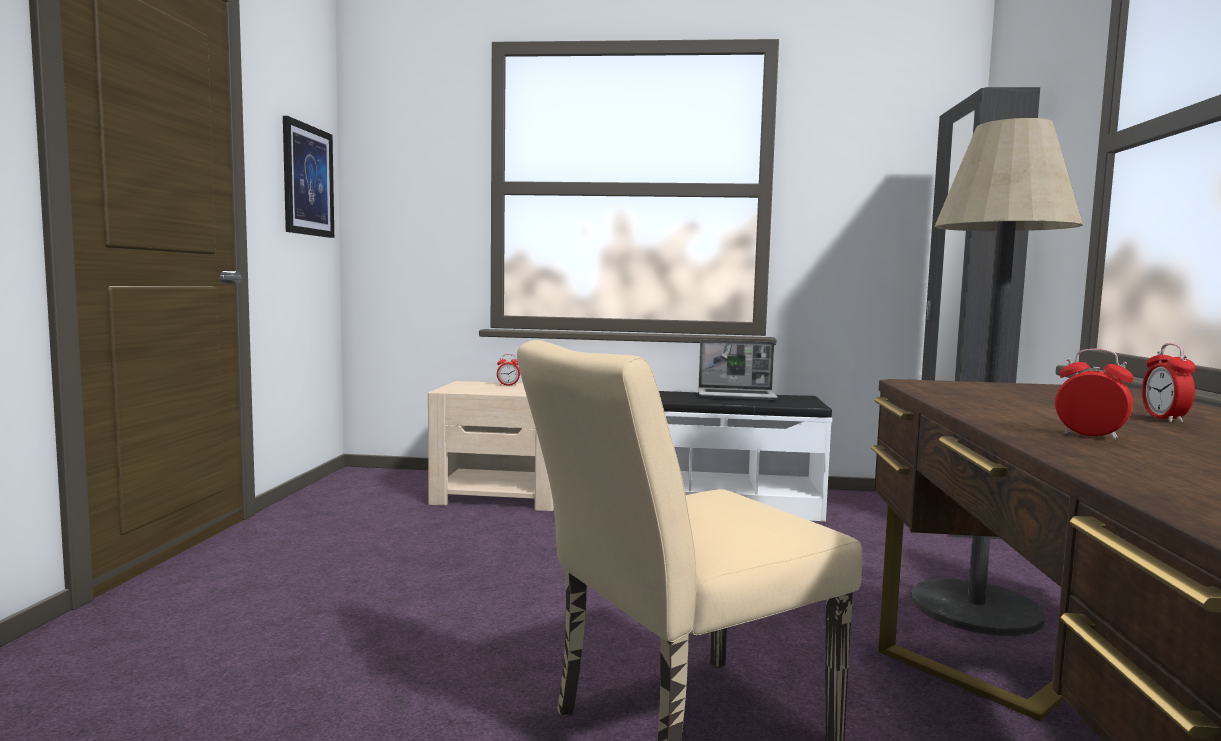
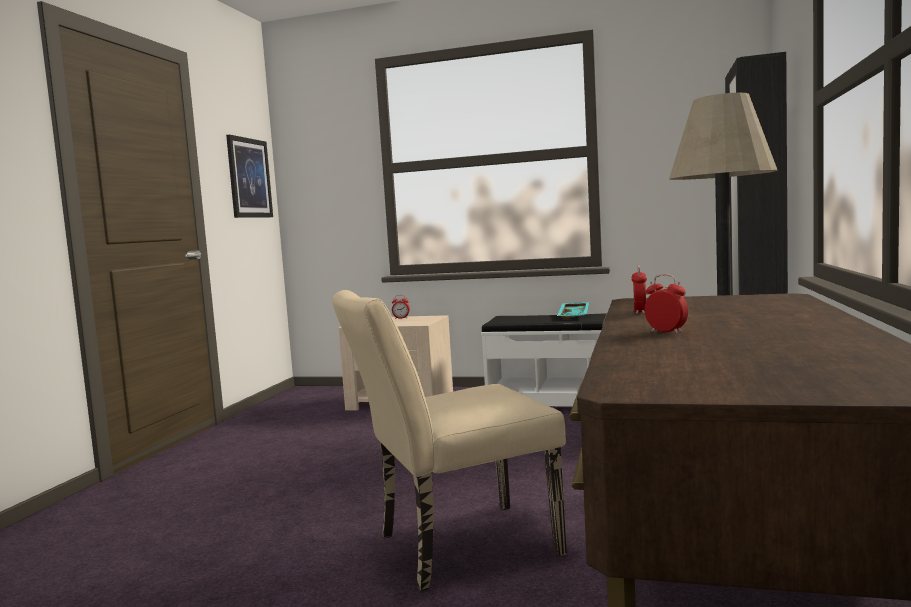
camera: 10 degrees right, 0 degrees up
(737, 396) = (575, 316): laptop -> turquoise tray
(1164, 419) = (756, 317): alarm clock -> alarm clock (640, 312)

